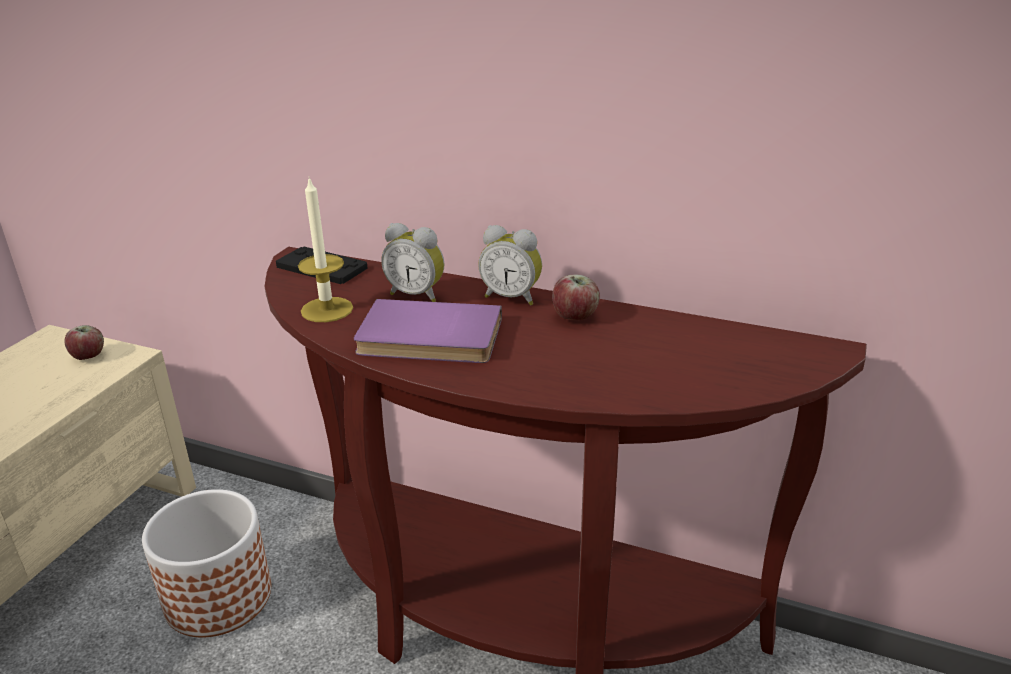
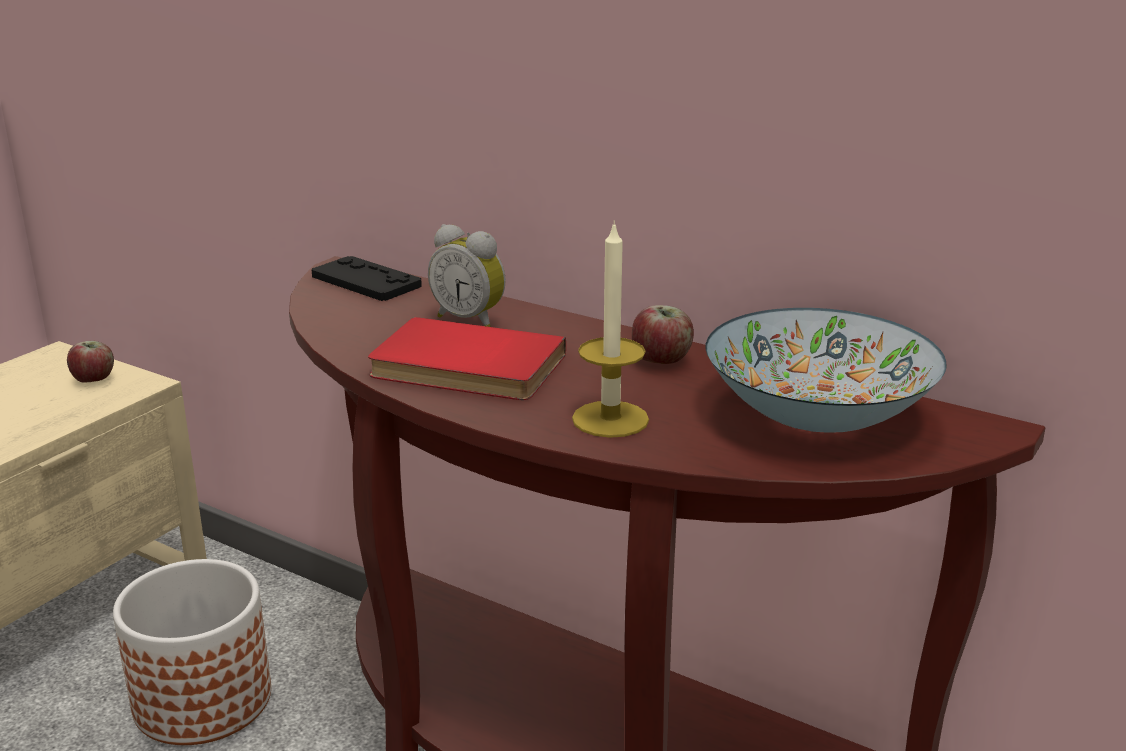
camera: 10 degrees right, 5 degrees down
(327, 309) = (354, 326): candle -> candle (610, 419)
(429, 338) = (465, 368): purple book -> red book
(512, 297) = (589, 333): alarm clock -> none
(707, 353) = (818, 417): none -> bowl

